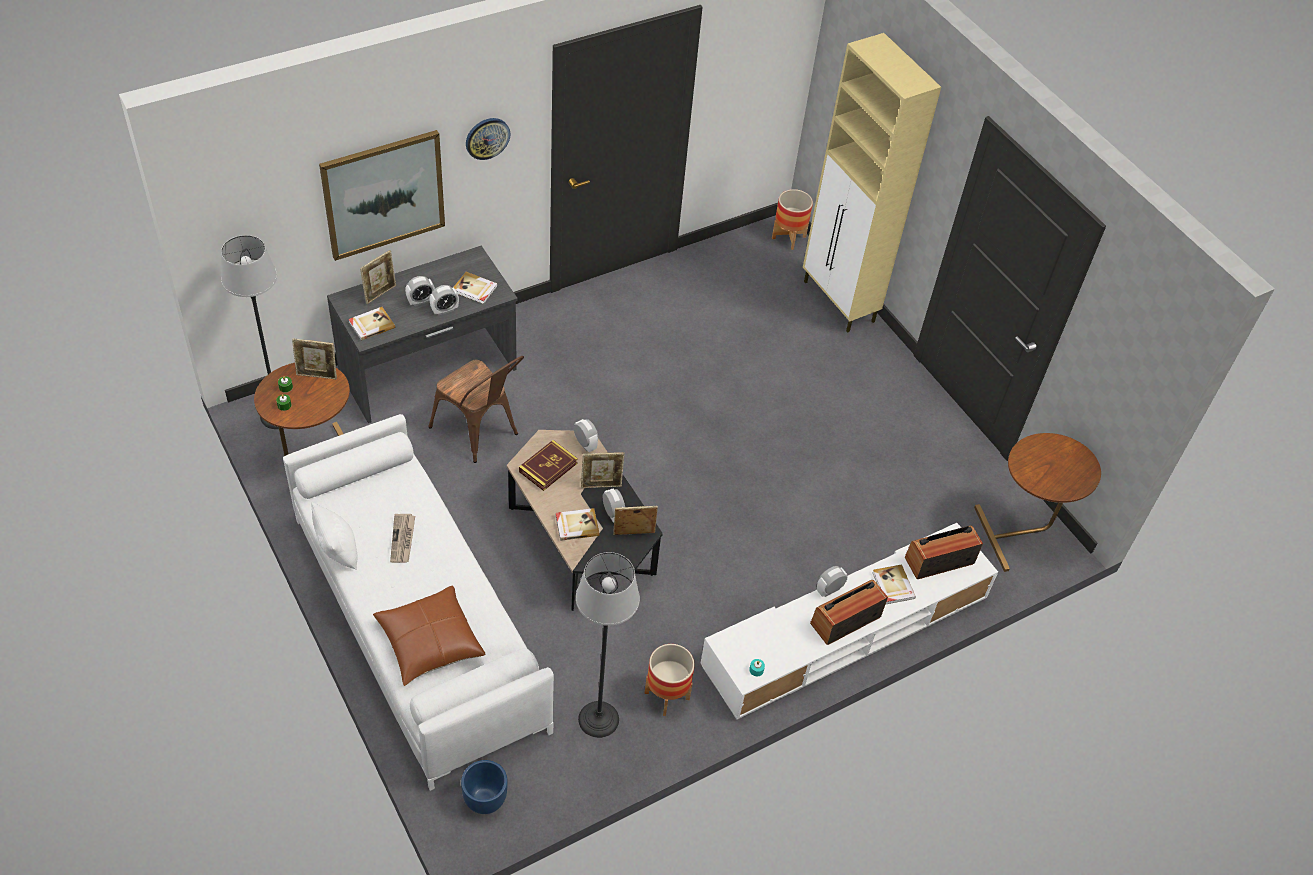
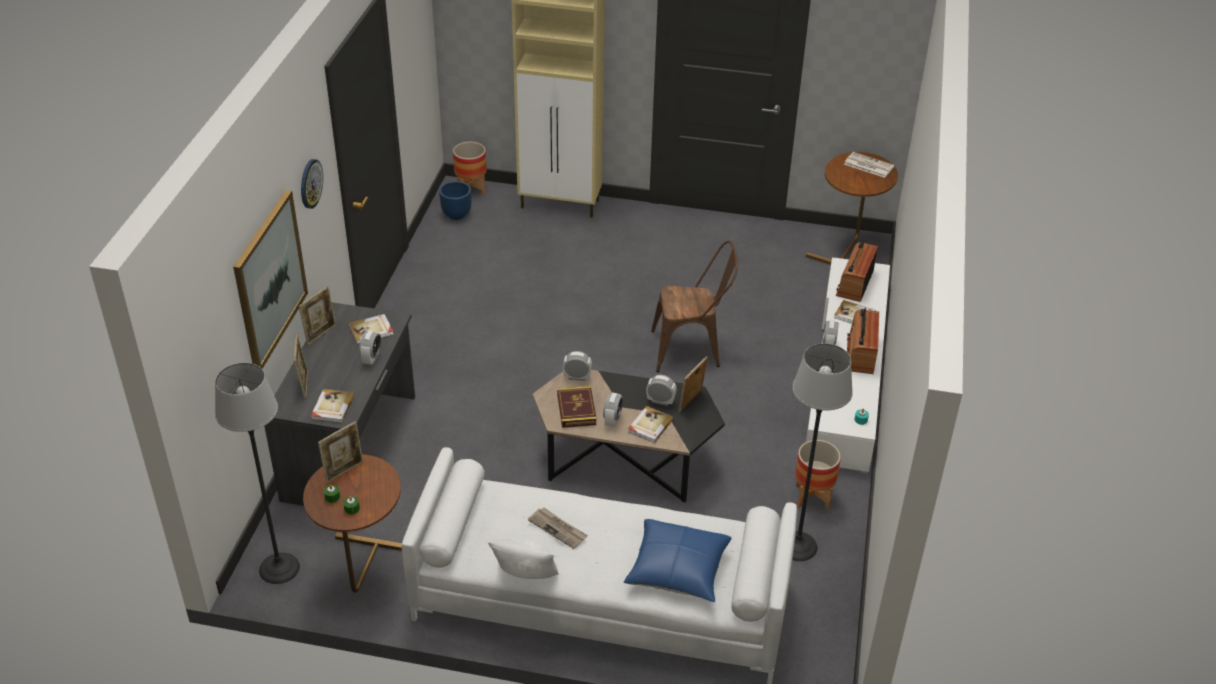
camera: 45 degrees left, 10 degrees down
(421, 301) = (344, 366): alarm clock -> alarm clock (612, 420)
(430, 642) = (677, 570): brown pillow -> blue pillow
(479, 433) = (453, 454): brown chair -> brown chair (692, 350)
(485, 799) = (810, 654): blue planter -> blue planter (456, 214)
(601, 485) = (626, 391): picture frame -> picture frame (320, 333)
(1072, 464) = (868, 165): none -> newspaper

